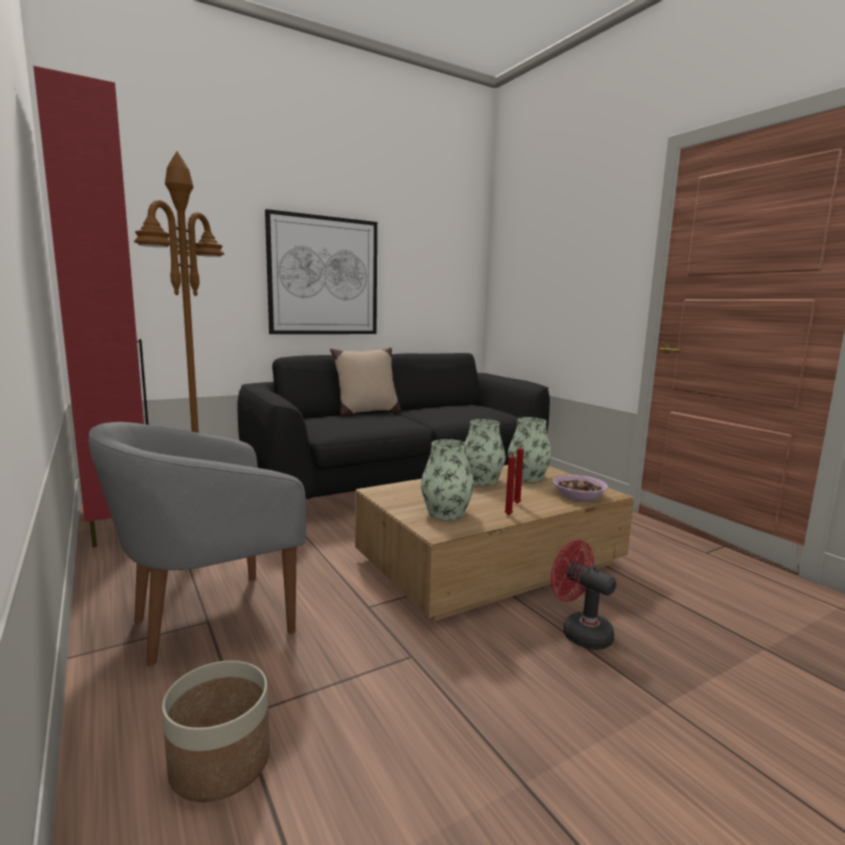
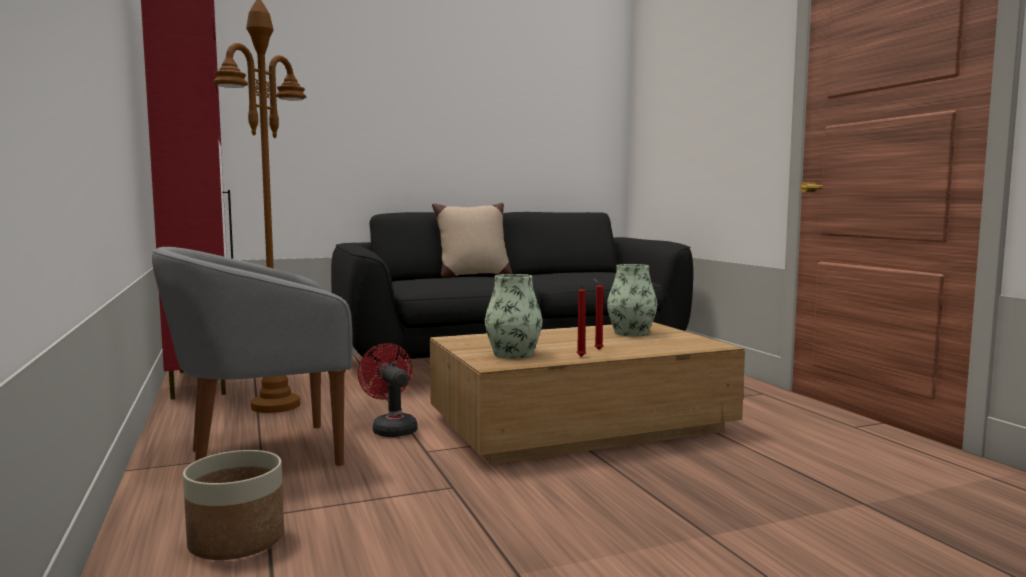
camera: 10 degrees right, 5 degrees down
(323, 276) = (431, 127): picture -> none
(481, 481) = (574, 334): vase -> none
(579, 495) = (678, 346): bowl -> none
(579, 632) = (648, 480): red fan -> red fan (391, 428)

